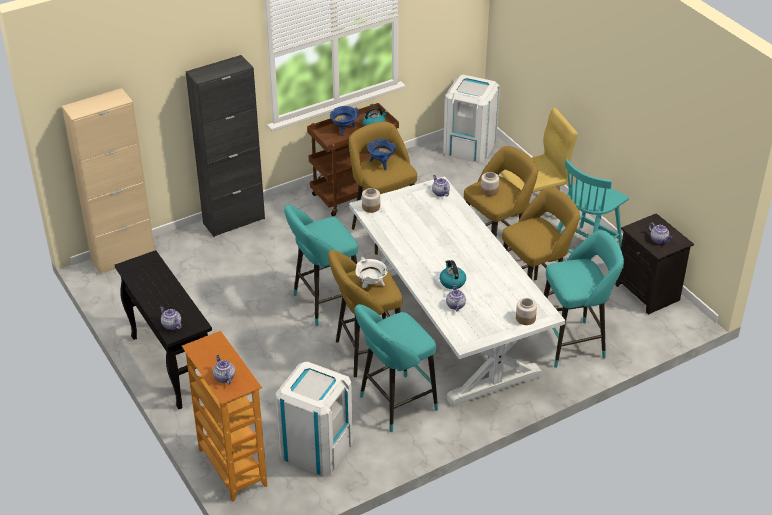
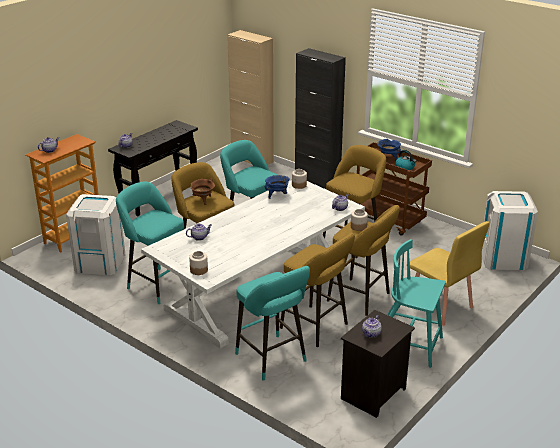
camera: 70 degrees right, 10 degrees down
(371, 285) = (203, 200): white cooking pot -> brown cooking pot
(381, 163) = (357, 178): blue cooking pot -> blue cooking pot (277, 195)
(452, 282) = (227, 231): kettle -> none

